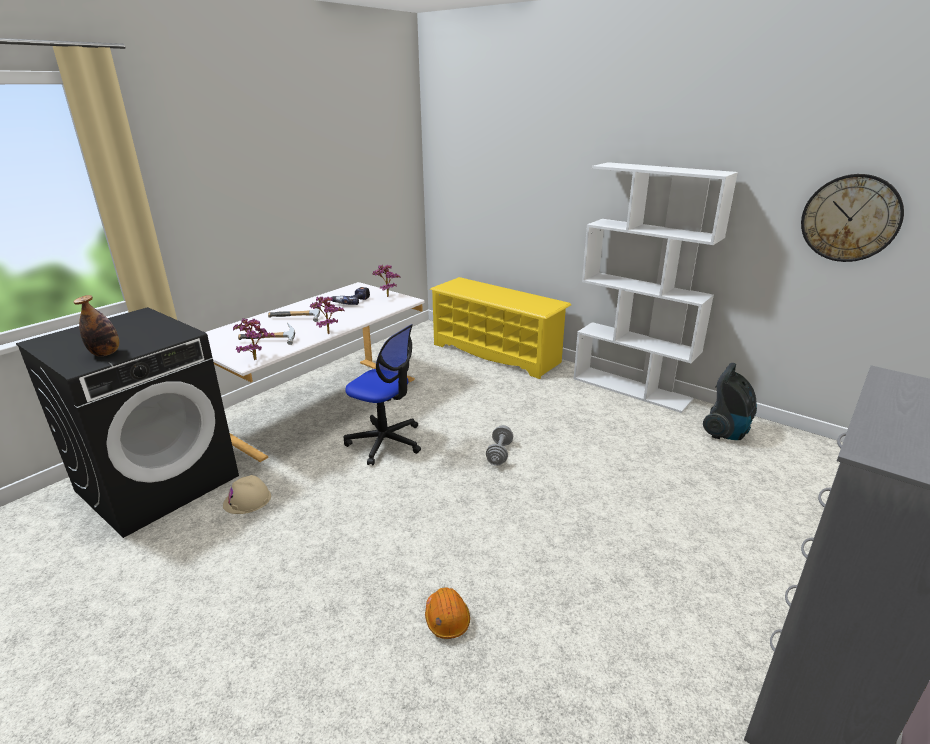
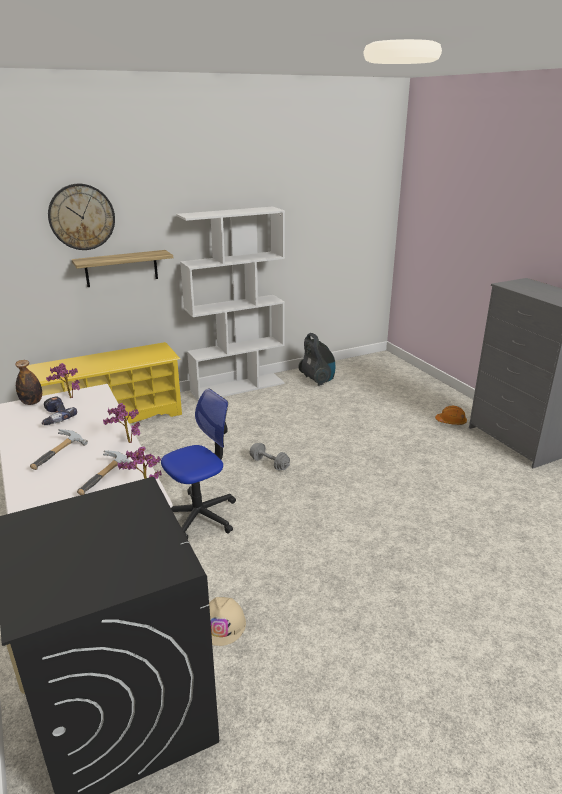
camera: 65 degrees left, 0 degrees up
(106, 353) = (148, 546): bottle -> bottle (32, 402)
(447, 618) = (429, 535): orange hard hat -> orange hard hat (451, 421)
(546, 212) = (121, 268): none -> shelf
(850, 218) = (333, 224): wall clock -> wall clock (81, 217)

